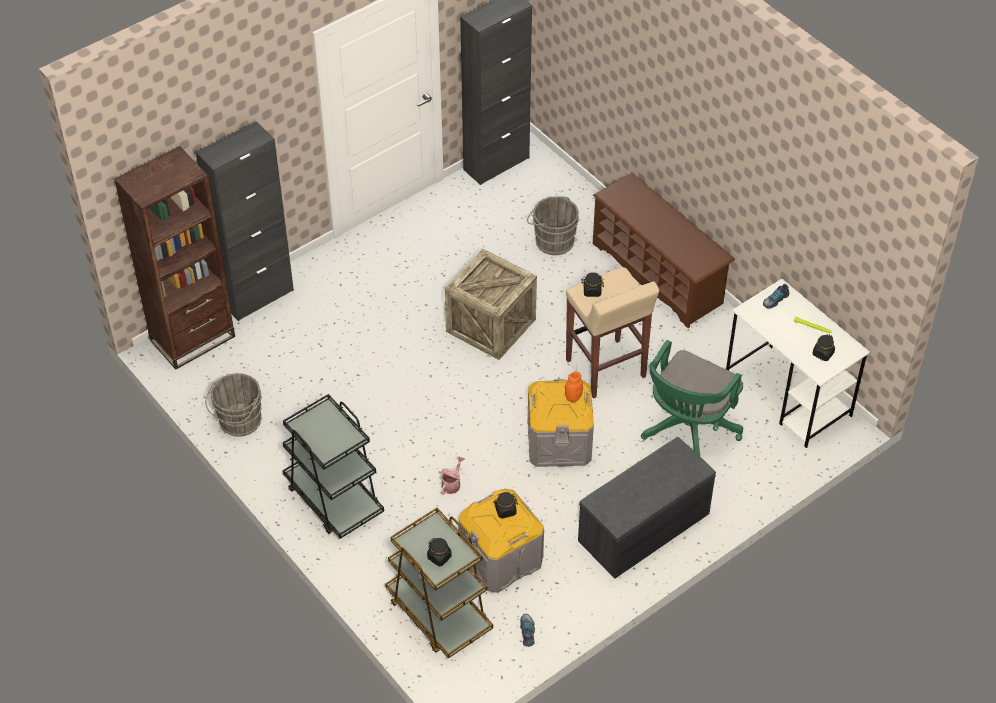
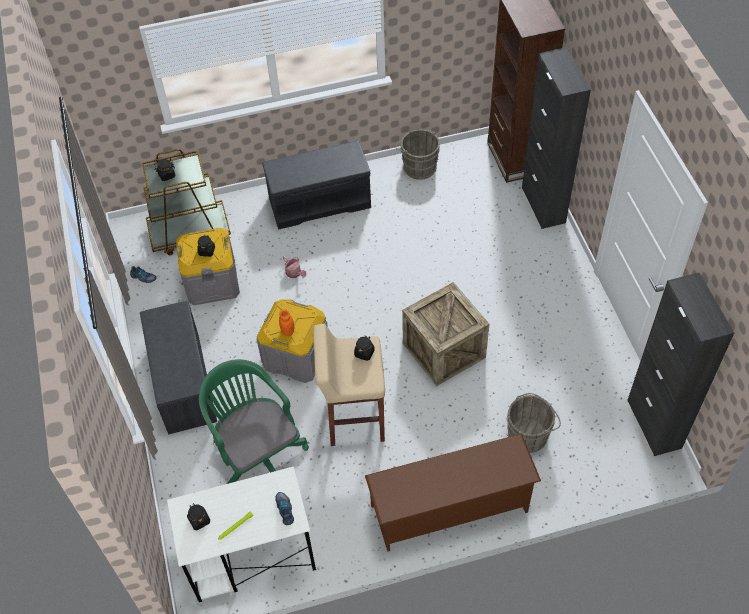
camera: 115 degrees right, 5 degrees up
(333, 499) = (320, 202): black cart -> grey bench

